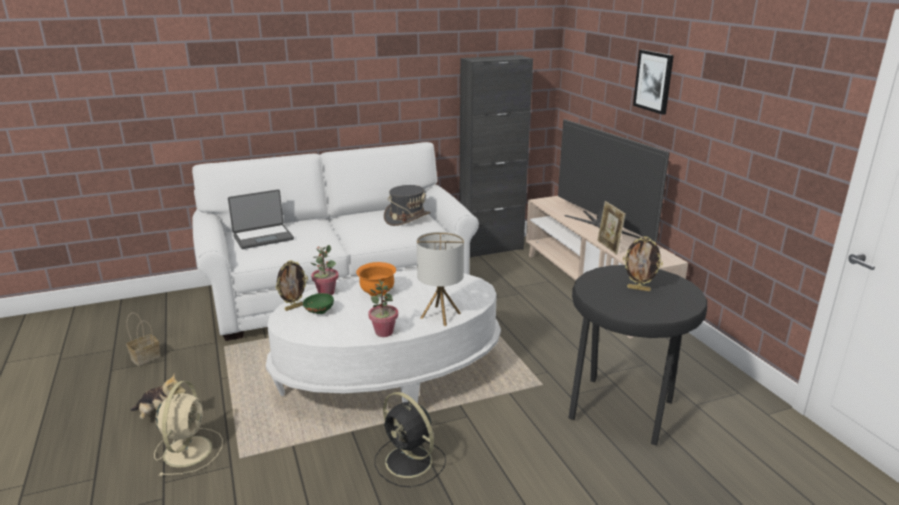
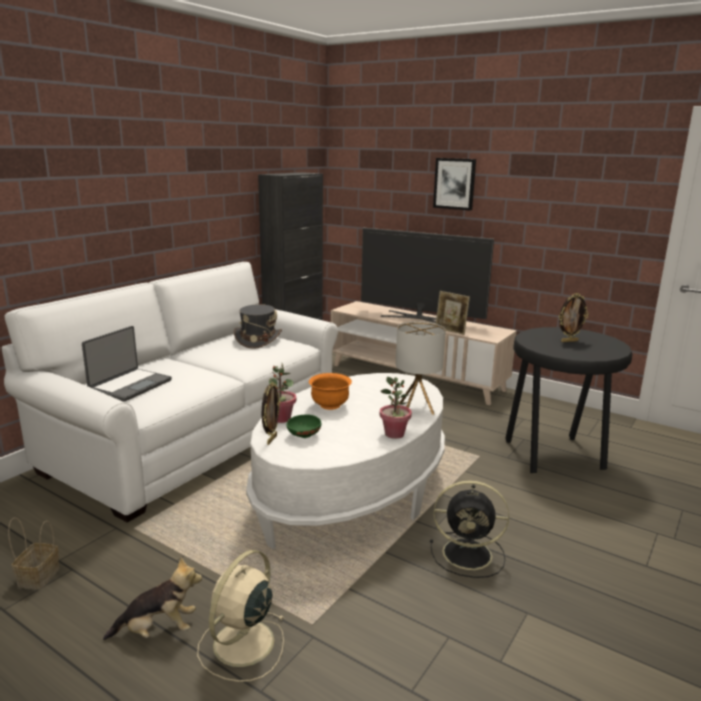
camera: 35 degrees left, 5 degrees down
(188, 450) = (242, 645): beige fan -> beige fan turned 120 degrees counterclockwise

